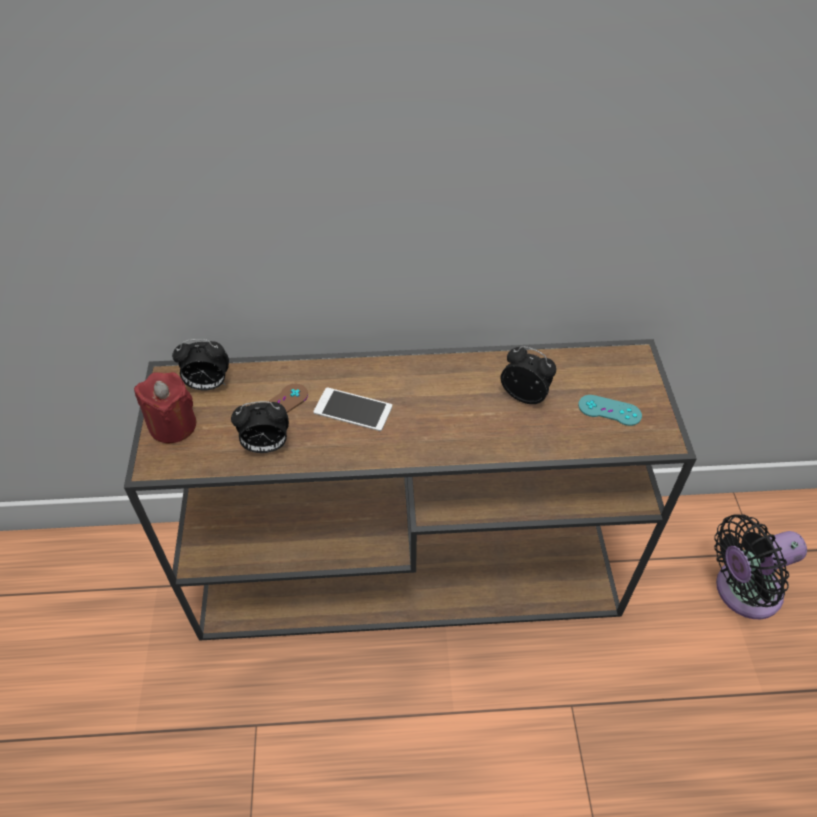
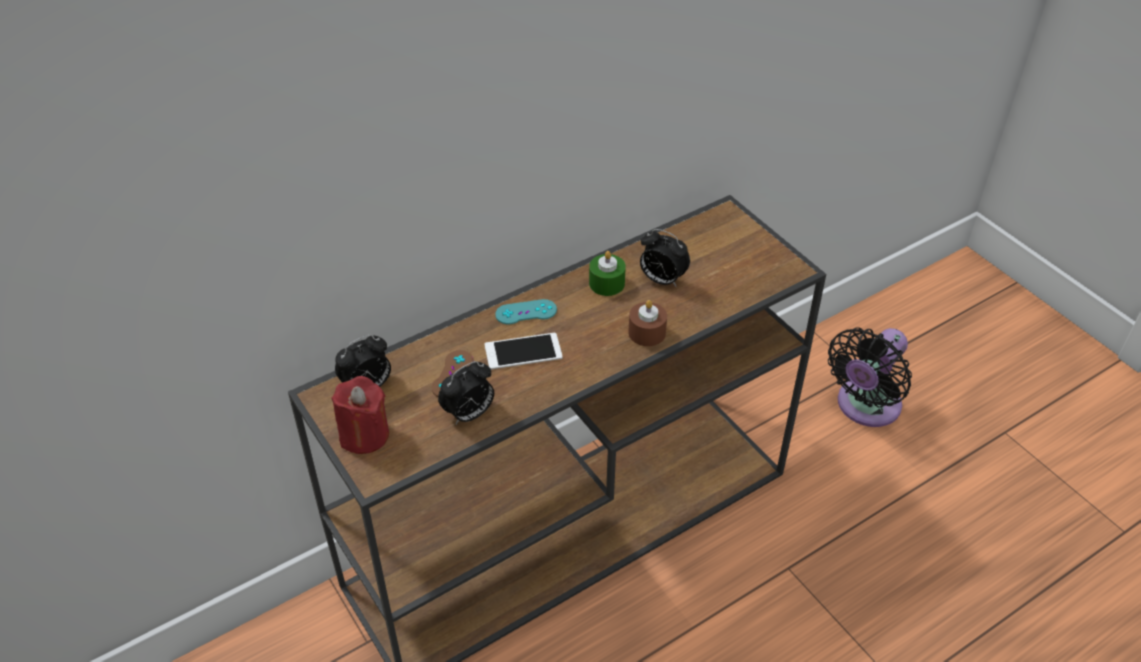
camera: 30 degrees left, 5 degrees down
(472, 378) = (606, 283): none -> green candle
(474, 440) = (647, 332): none -> brown candle
(525, 395) = (661, 280): alarm clock -> alarm clock turned 150 degrees counterclockwise
(609, 410) = (736, 264): turquoise game controller -> turquoise game controller (526, 312)

